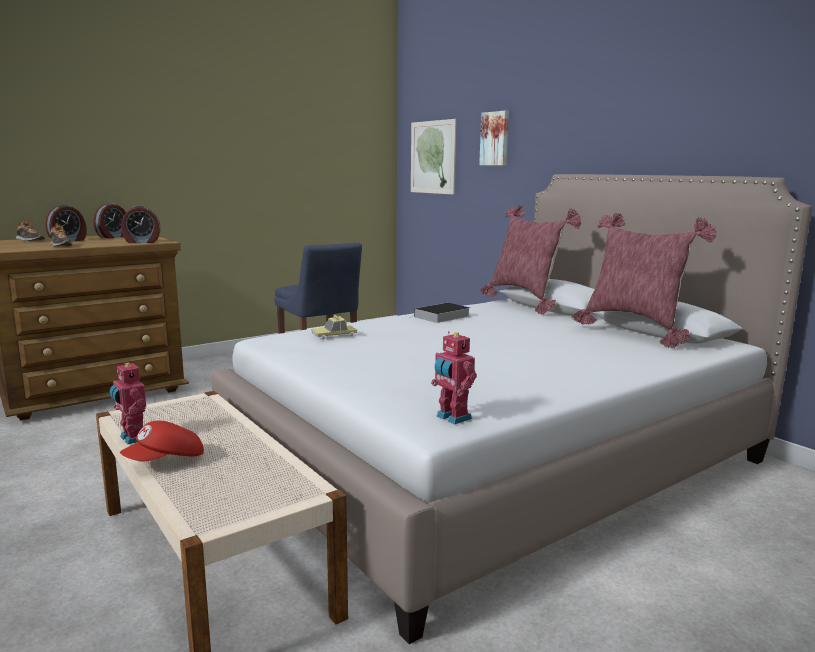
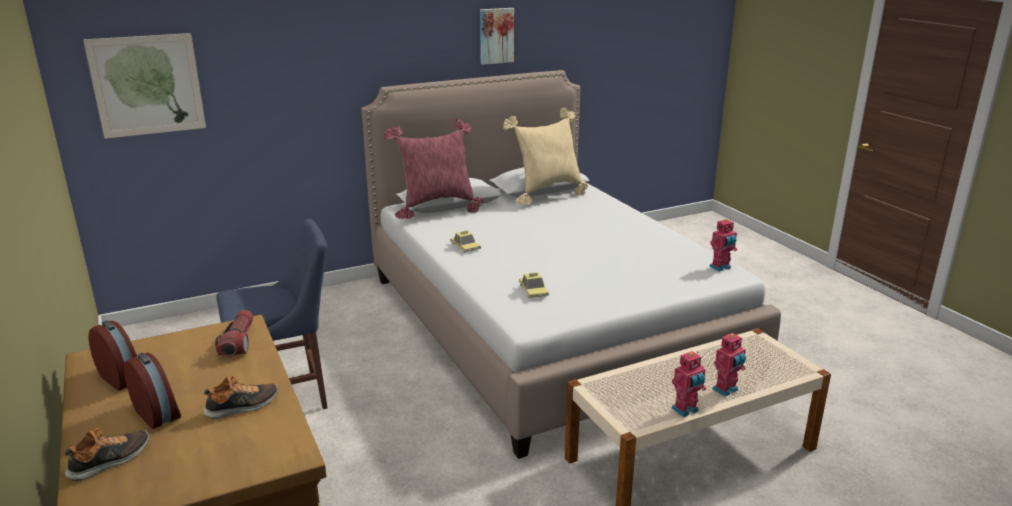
camera: 80 degrees left, 10 degrees up
(142, 242) = (238, 342): alarm clock -> flashlight
(166, 461) = (726, 390): red cap -> toy robot
(441, 316) = (465, 246): book -> toy car
(495, 138) = (270, 55): picture -> picture (496, 35)
(635, 335) = (545, 197): red pillow -> beige pillow

